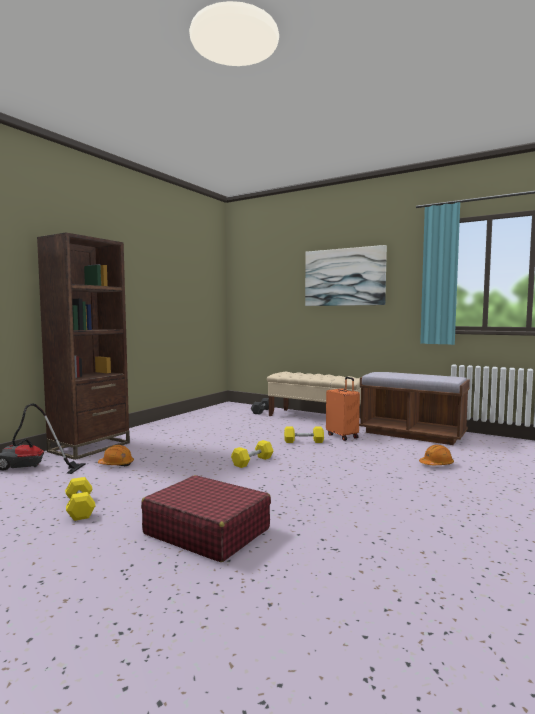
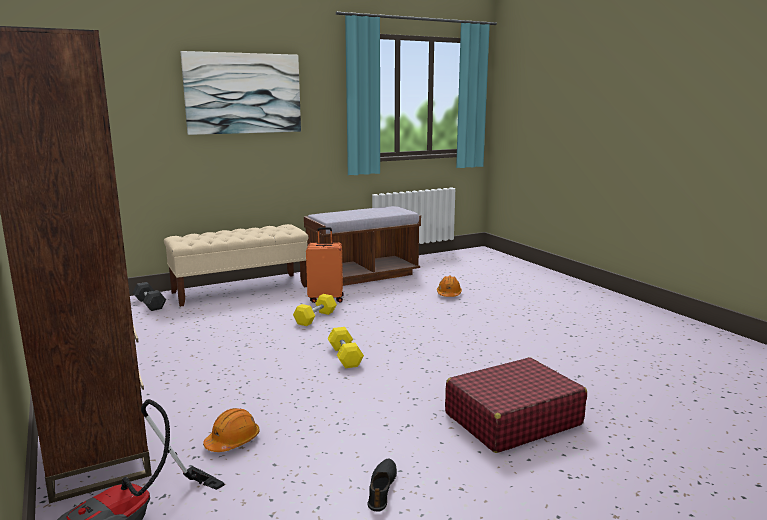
camera: 60 degrees left, 10 degrees up
(80, 508) = (382, 488): yellow dumbbell -> black shoe

